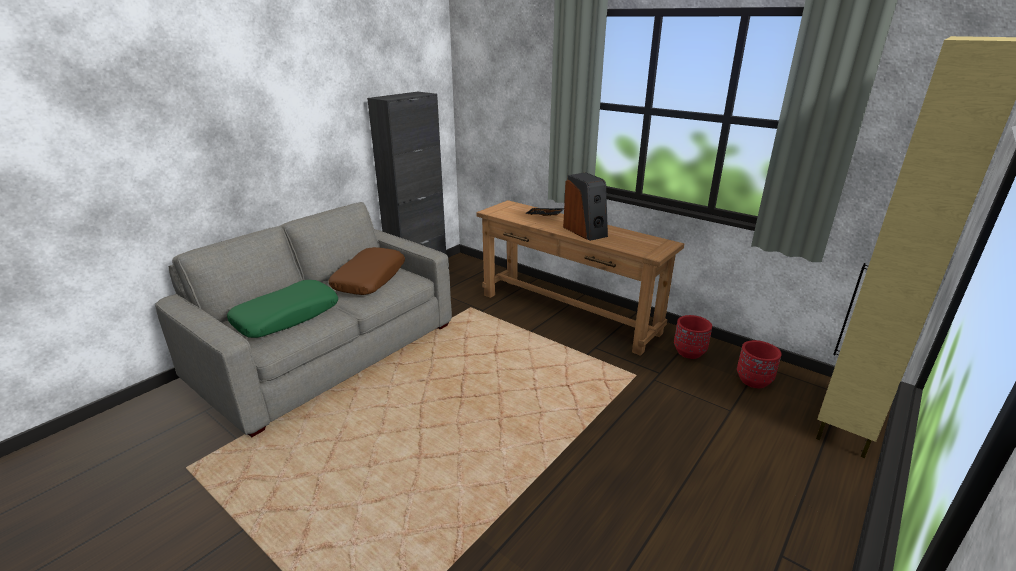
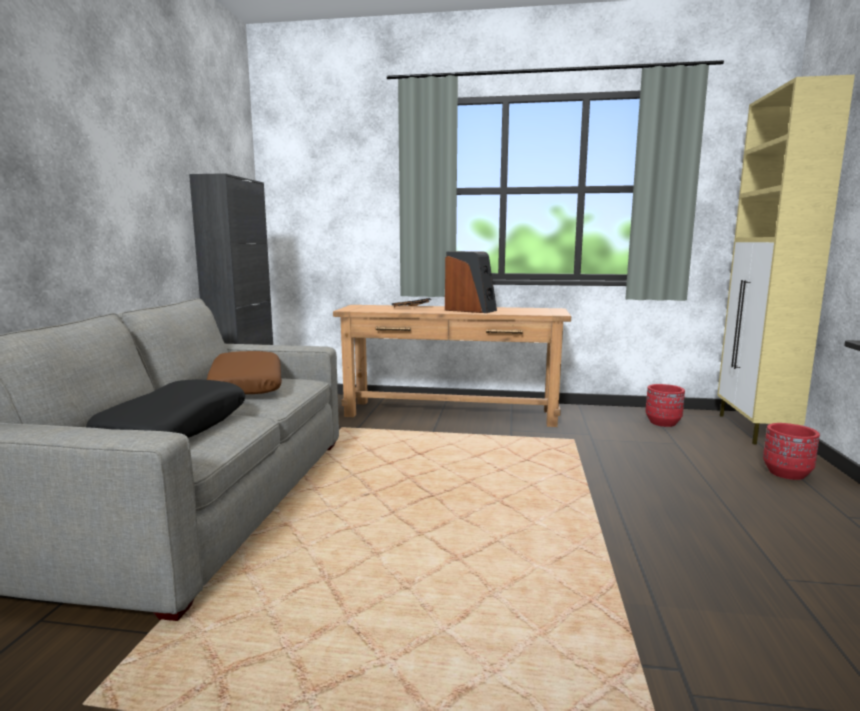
camera: 30 degrees left, 15 degrees down
(286, 317) = (175, 428): green pillow -> black pillow
(689, 352) = (591, 417): red planter -> red planter (786, 473)

